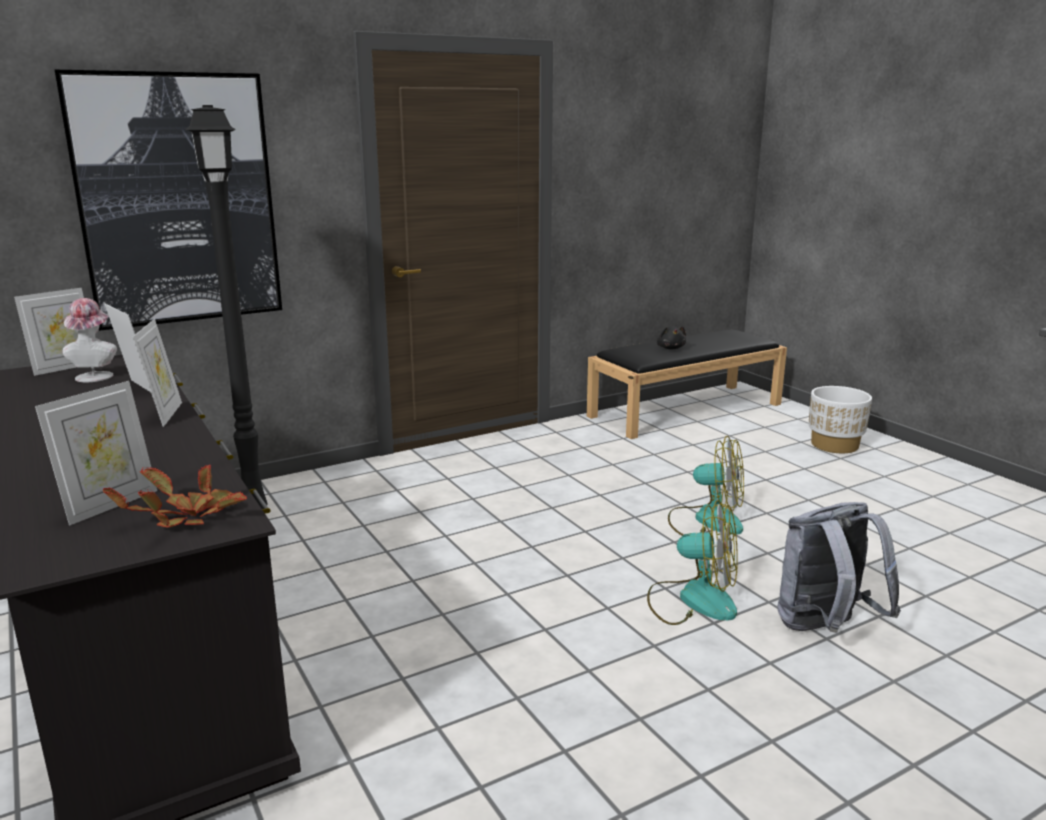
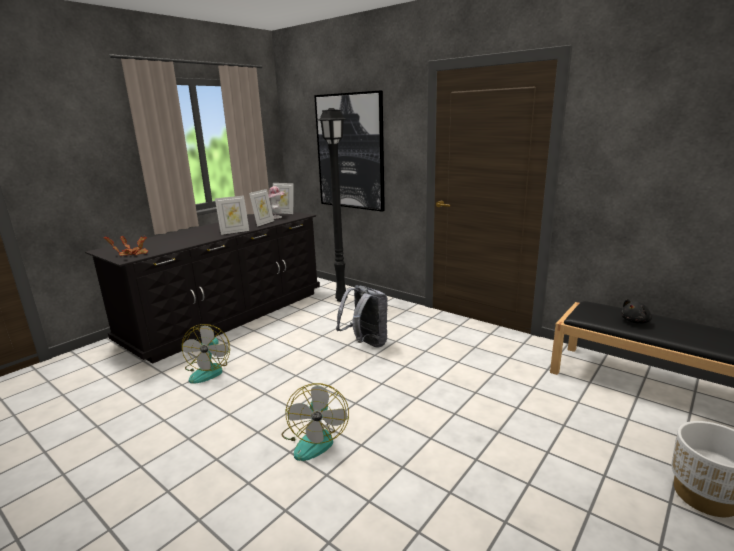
camera: 70 degrees right, 0 degrees up
(109, 505) = (145, 245): picture frame -> none
(706, 520) = (435, 429): fan -> fan (209, 370)
(825, 629) = (297, 508): grey backpack -> grey backpack (366, 344)

